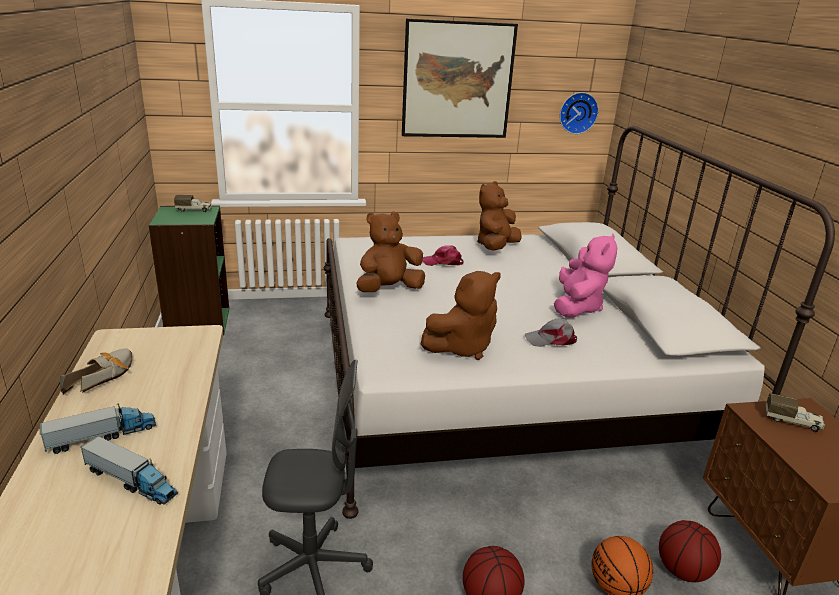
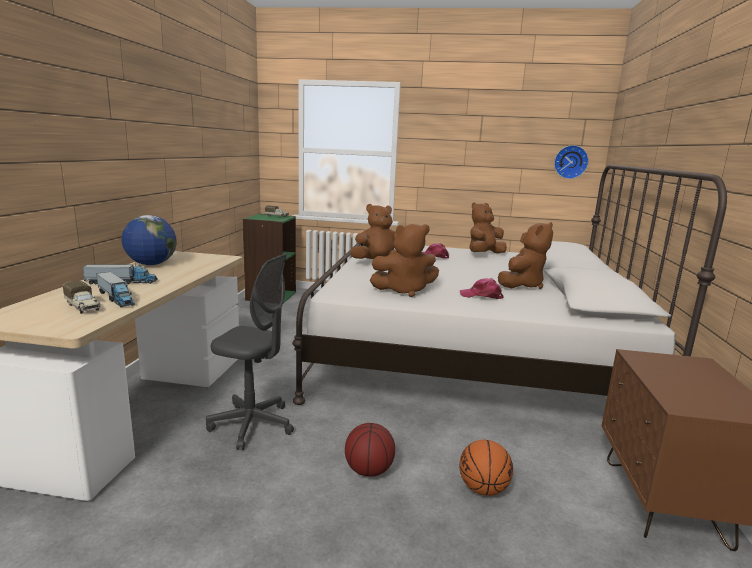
camera: 20 degrees right, 10 degrees down
(106, 375) = (151, 264): shoe -> globe
(457, 80) = (470, 135): picture -> none
(551, 339) = (481, 296): grey cap -> pink cap
(577, 307) = (521, 285): pink plush toy -> brown plush toy
(682, 570) = (555, 493): basketball -> none
(792, 422) = (677, 367): toy truck -> toy truck (83, 307)

